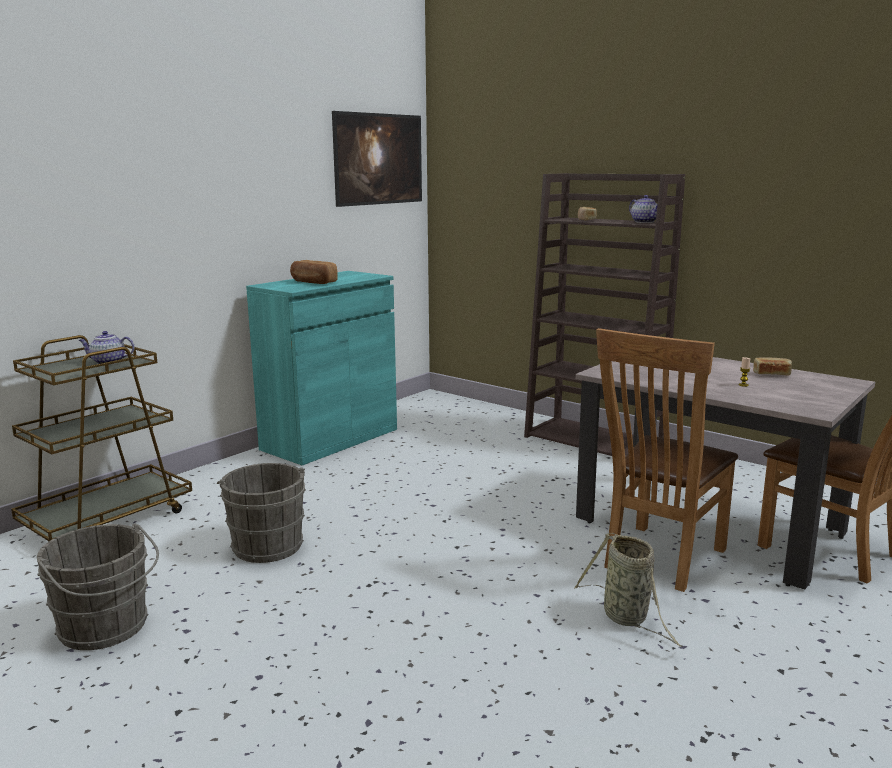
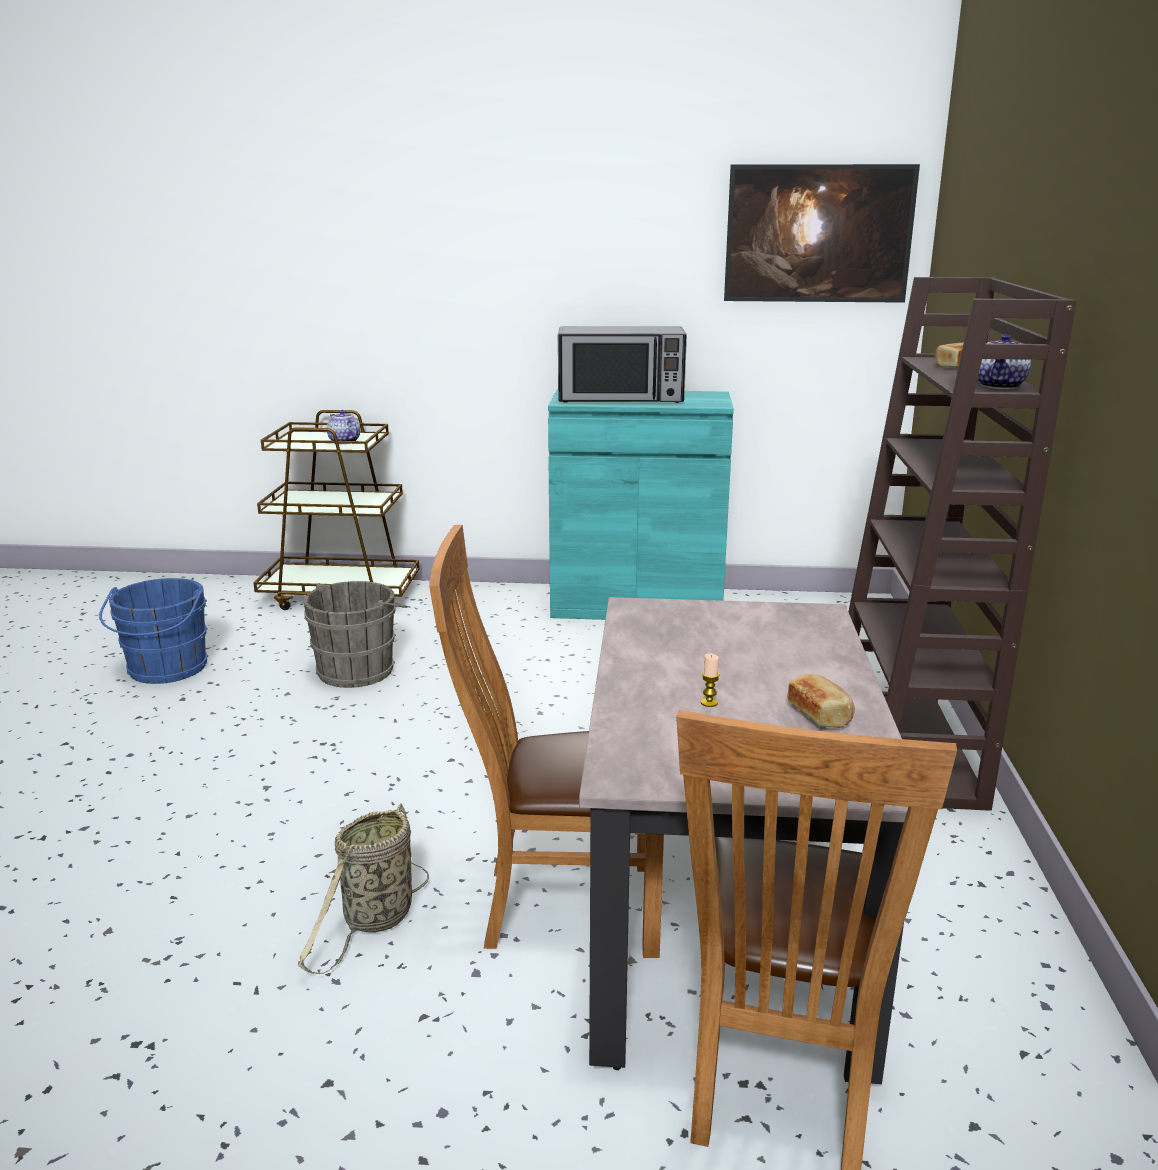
camera: 55 degrees right, 5 degrees up
(106, 629) = (165, 670): grey bucket -> blue bucket
(313, 282) = (621, 398): bread -> microwave

